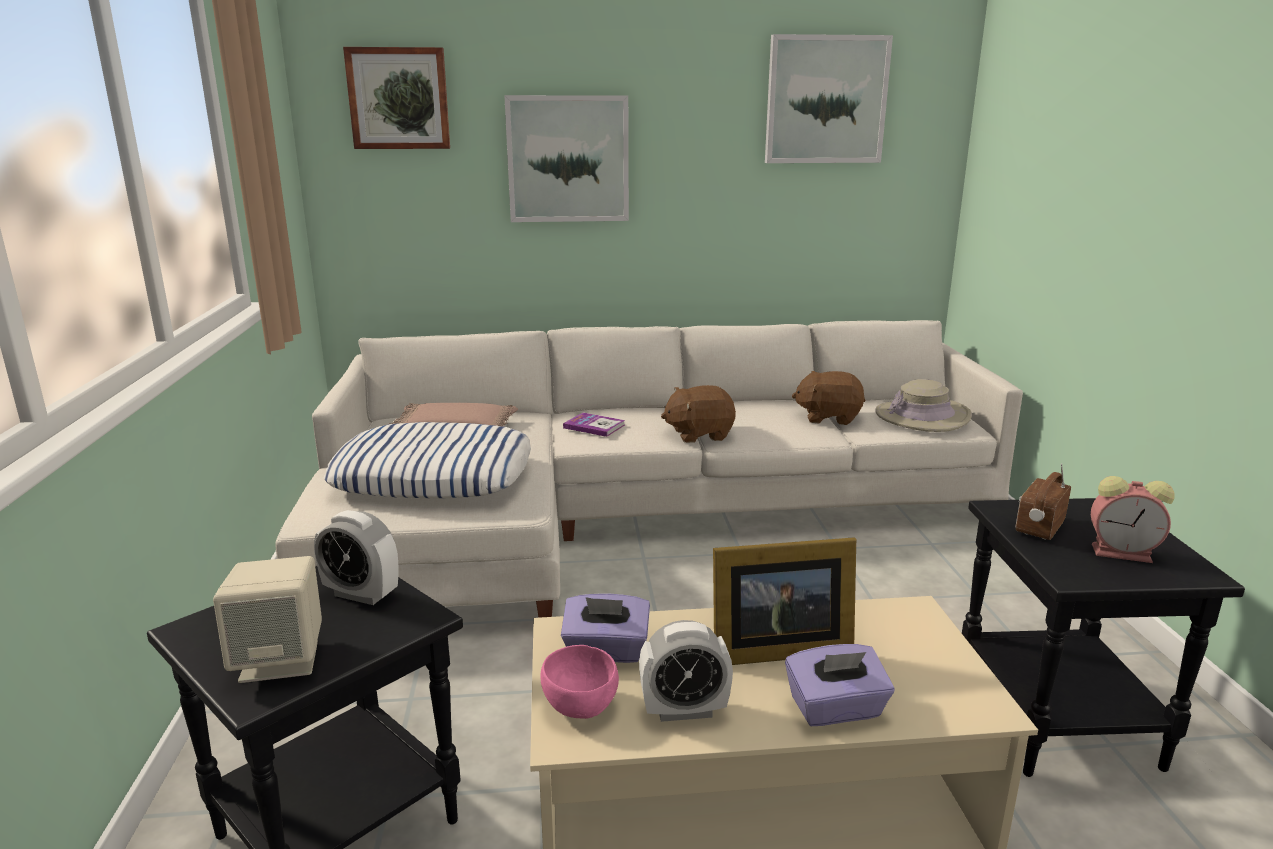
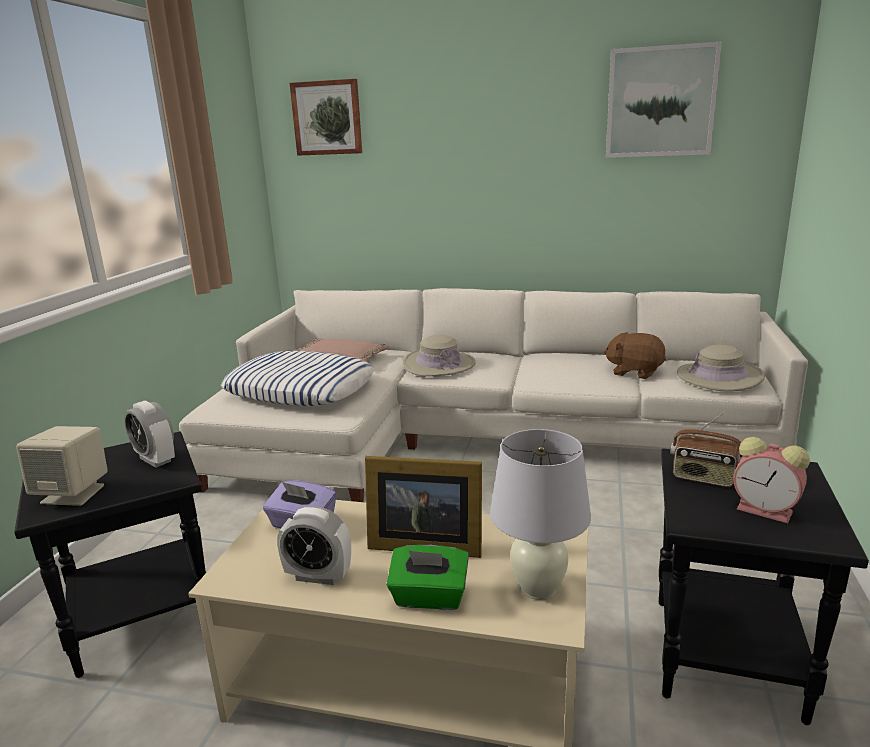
camera: 20 degrees right, 0 degrees up
(568, 159) = (446, 159): picture -> none
(581, 706) = (253, 559): pink bowl -> none
(594, 426) = (439, 364): book -> beige hat
(699, 434) = (516, 377): brown plush toy -> none
(836, 709) = (429, 597): purple tissue box -> green tissue box
(942, 676) = (539, 588): none -> white table lamp
(1038, 527) = (703, 478): radio -> radio turned 120 degrees counterclockwise

